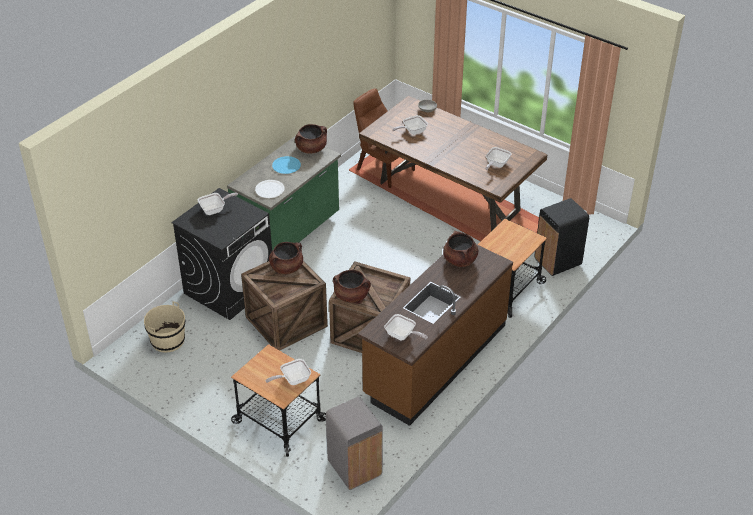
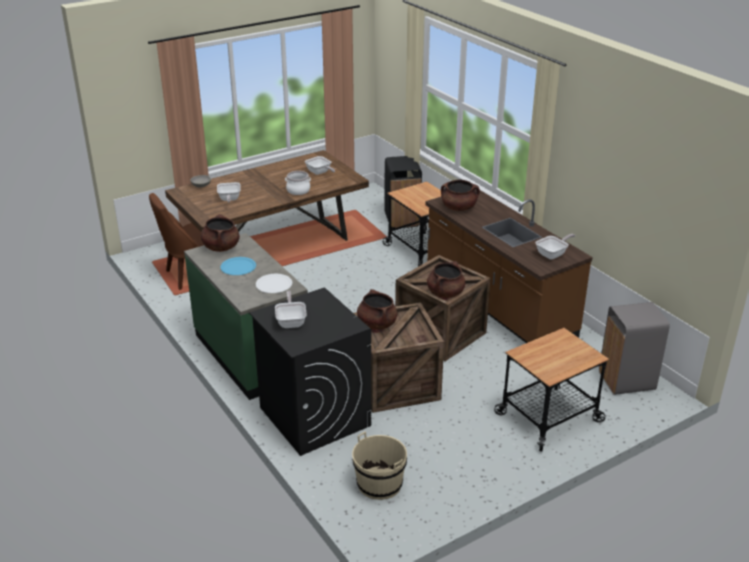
camera: 70 degrees left, 10 degrees down
(292, 380) = (567, 345): frying pan -> none
(452, 162) = (298, 191): none -> cooking pot

